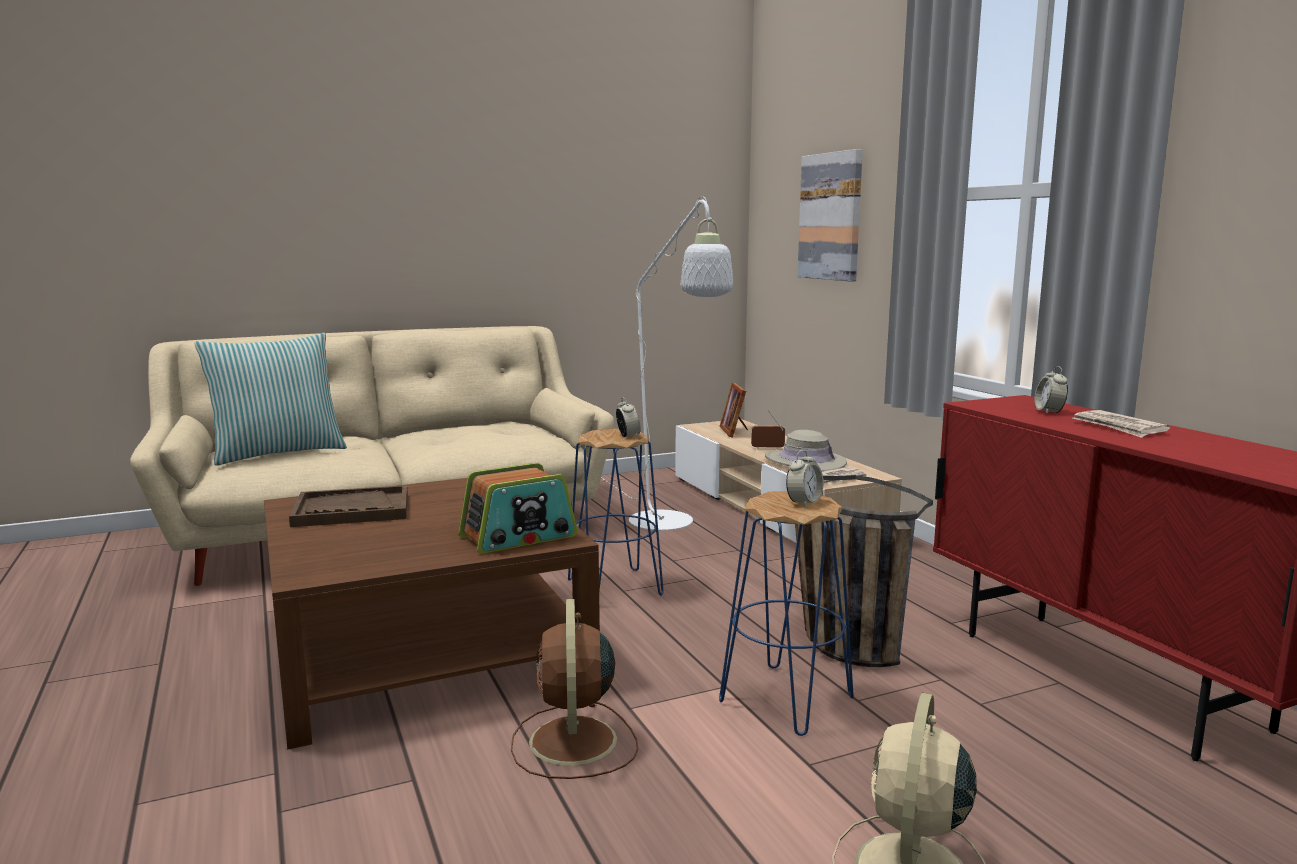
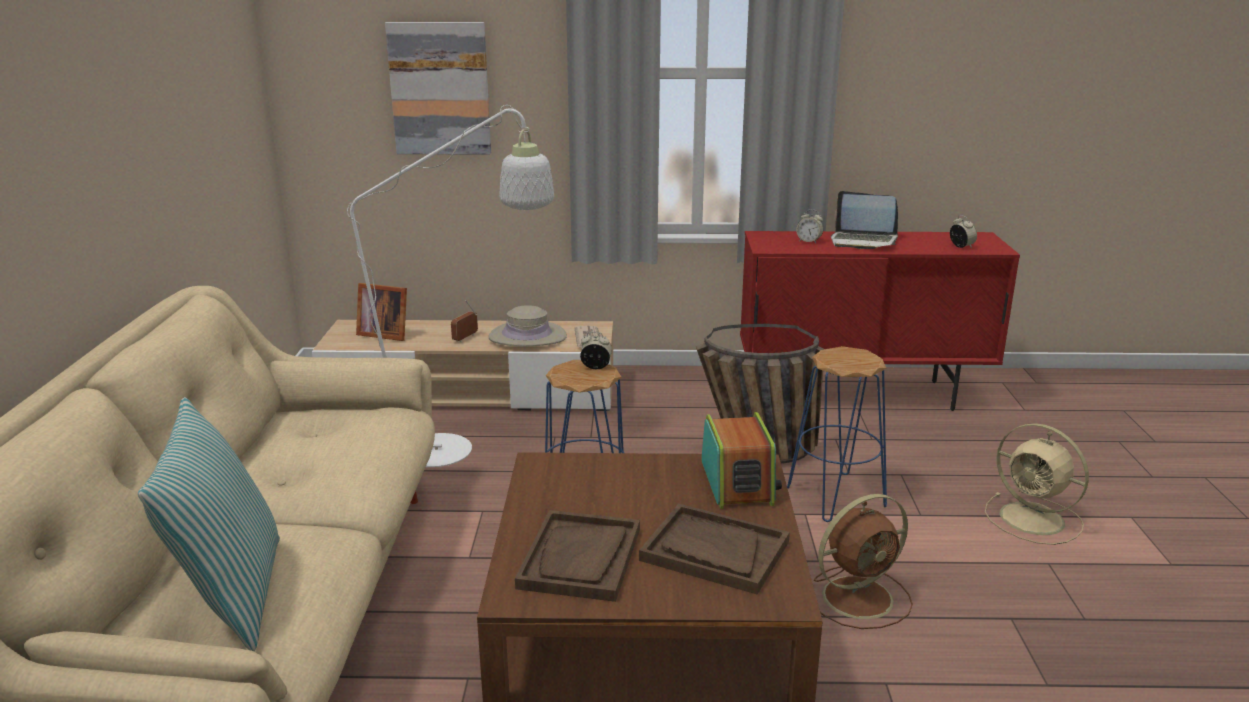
camera: 65 degrees left, 10 degrees up
(381, 544) = (714, 551): none -> brown tray
(573, 743) = (860, 596): brown fan -> brown fan turned 45 degrees counterclockwise
(804, 503) = (852, 355): alarm clock -> alarm clock (961, 246)
(1118, 427) = (863, 241): newspaper -> laptop

